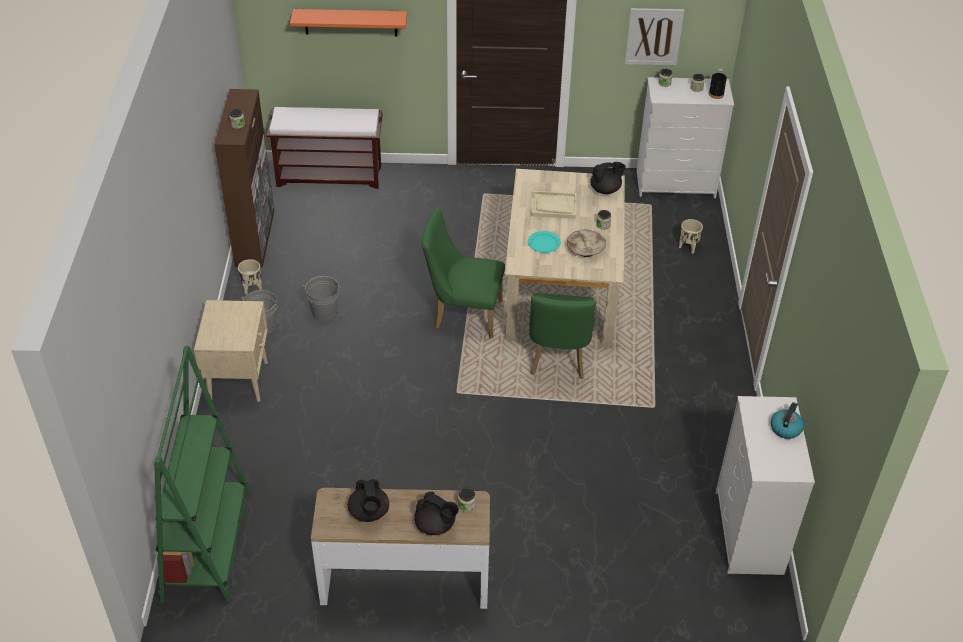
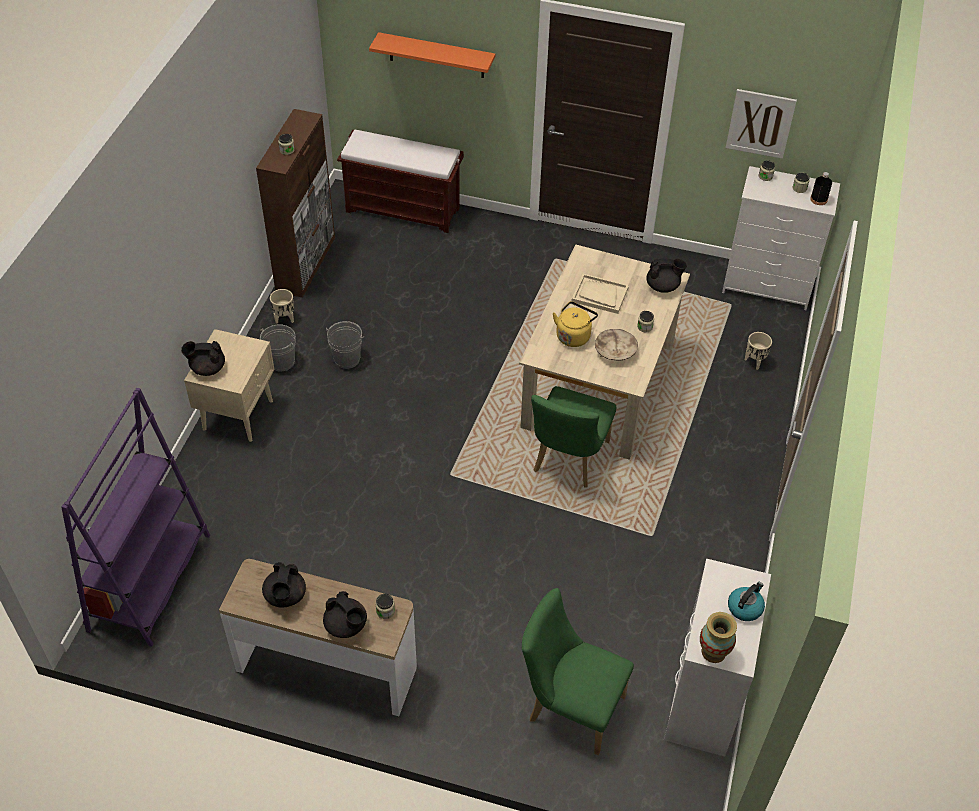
camera: 15 degrees right, 5 degrees up
(207, 545) = (150, 582): green bookcase -> purple bookcase
(212, 335) = (207, 368): none -> black teapot
(462, 314) = (486, 389): green chair -> green chair (570, 706)
(544, 243) = (574, 335): turquoise plate -> yellow kettle
(774, 469) = (713, 652): none -> vase

